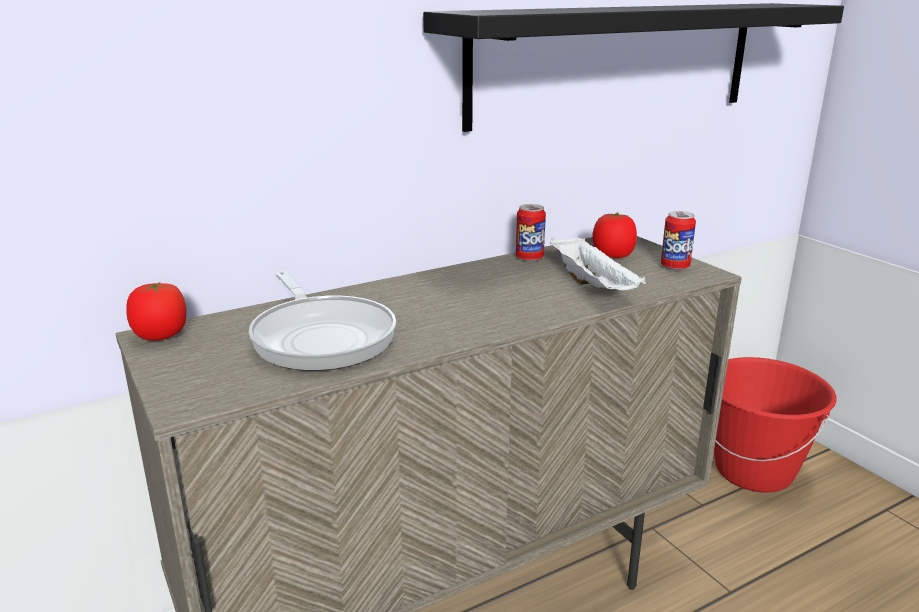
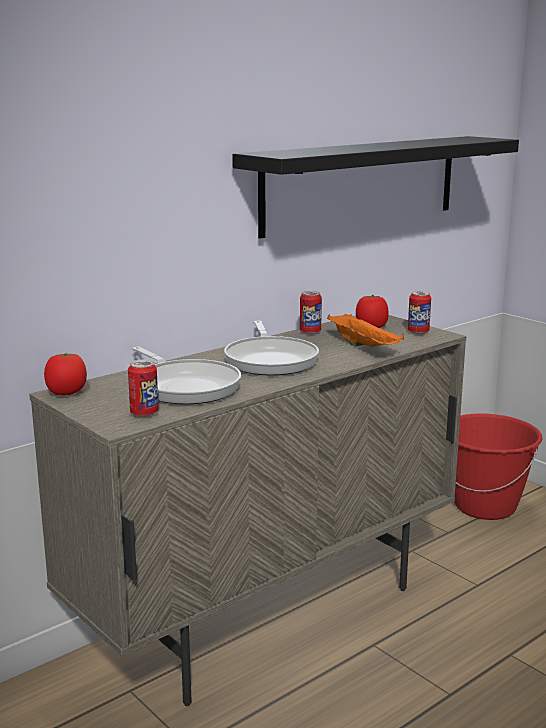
camera: 10 degrees left, 5 degrees down
(236, 382) = (144, 413): none -> can
(458, 300) = (270, 360): none -> frying pan
(594, 286) = (364, 347): white tray -> orange tray

